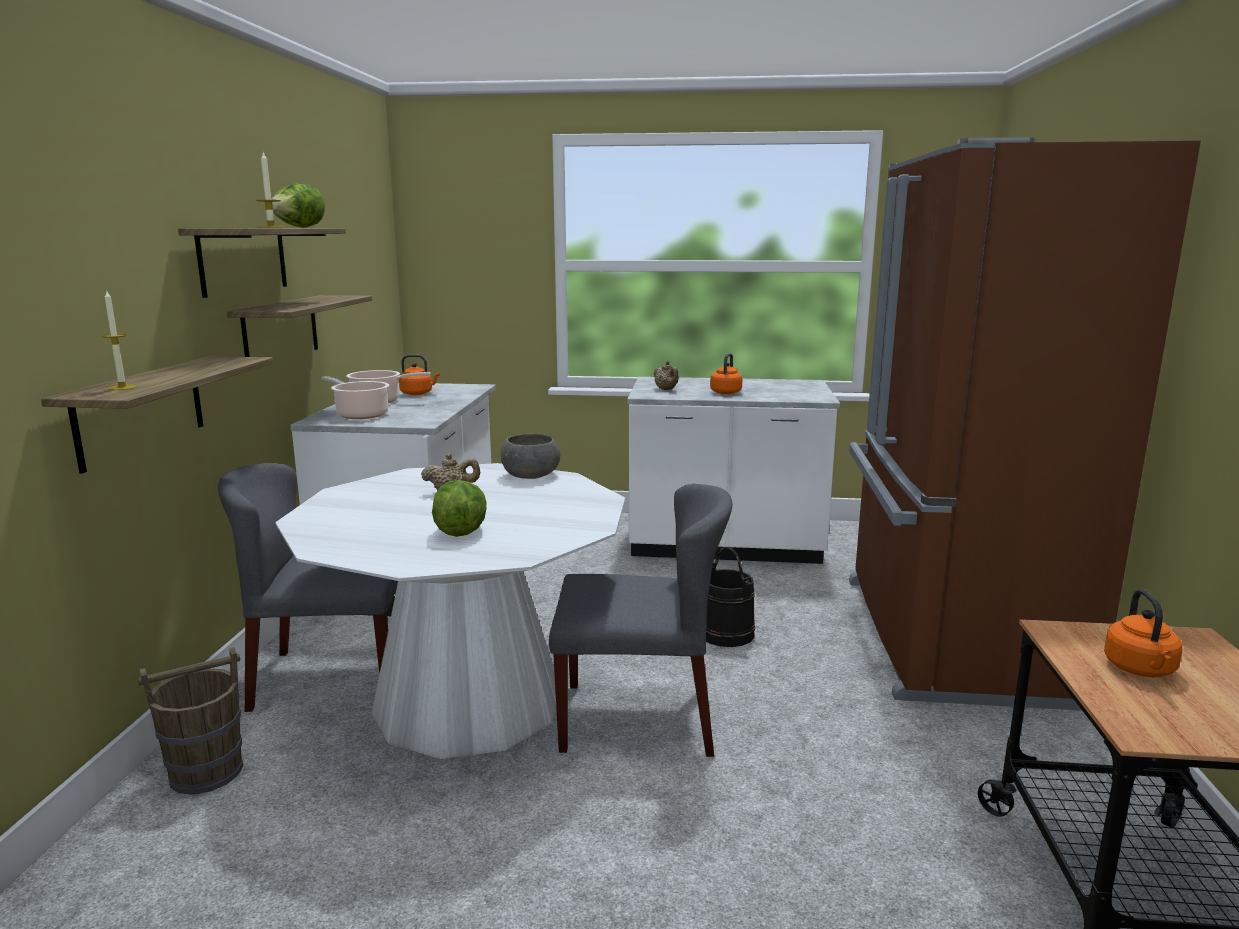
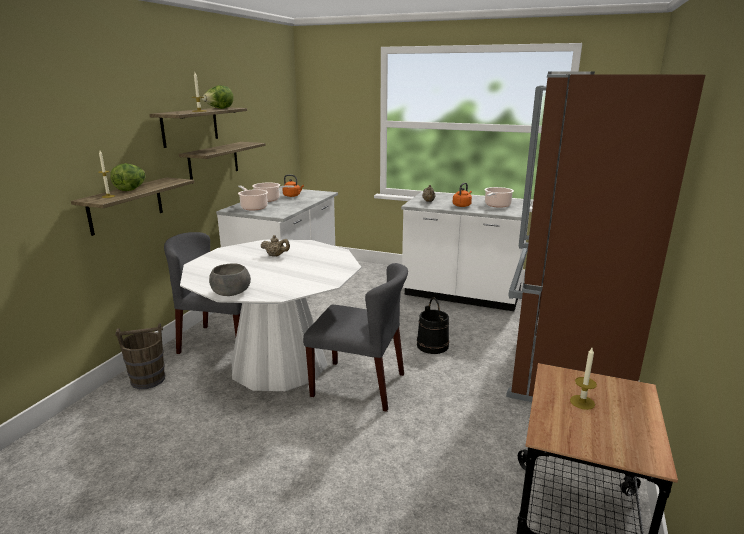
camera: 15 degrees right, 5 degrees up
(461, 530) = (264, 277): lettuce -> lettuce (131, 189)
(530, 475) = (322, 249): grey bowl -> grey bowl (230, 292)
(780, 389) = (497, 205): none -> cooking pot
(1140, 670) = (582, 402): orange kettle -> candle

